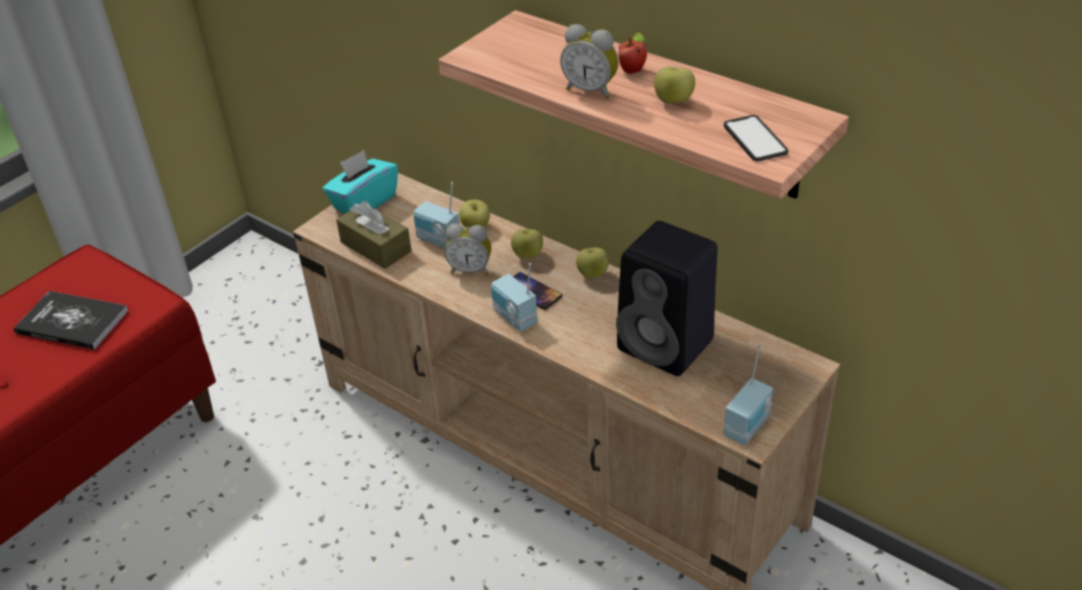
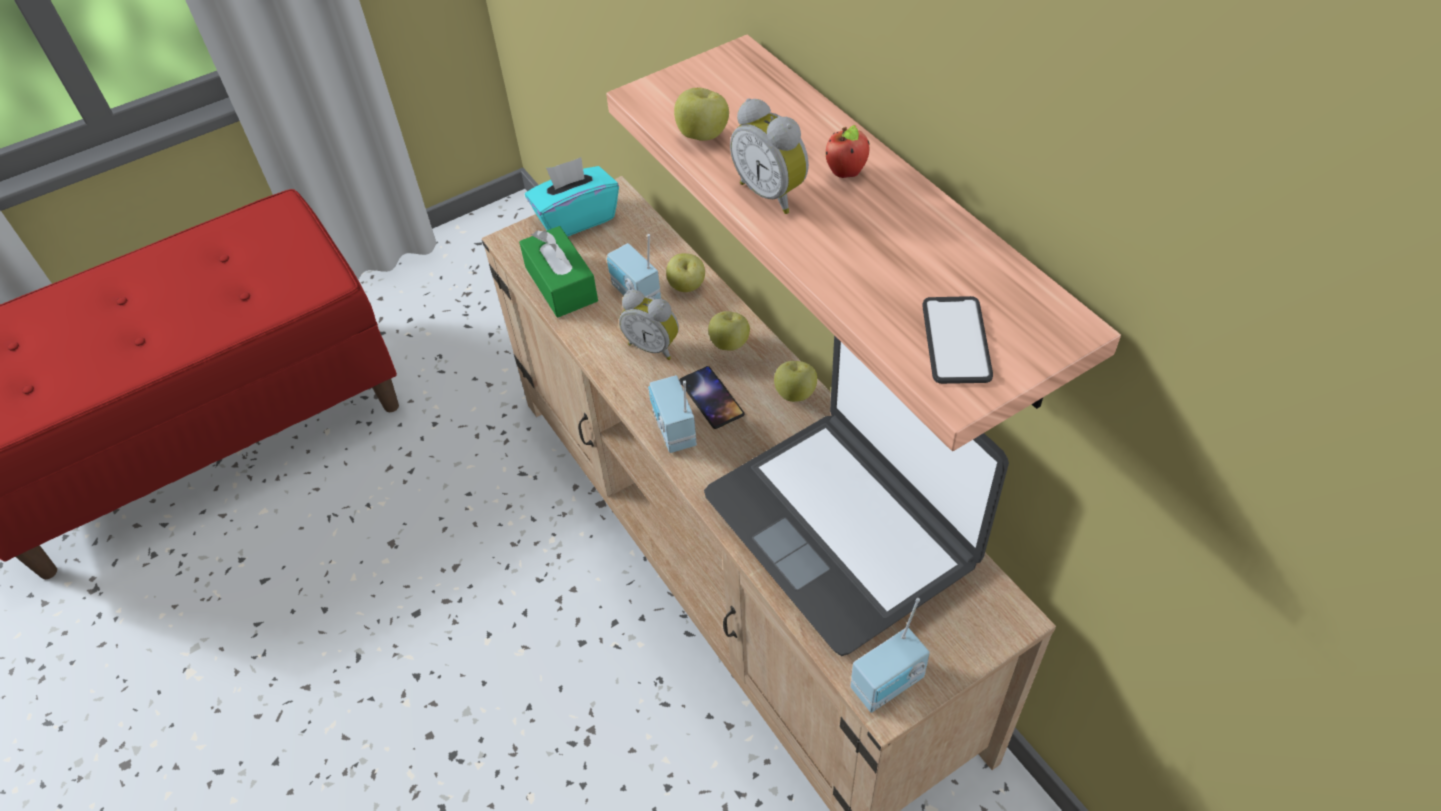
camera: 20 degrees right, 10 degrees up
(72, 322) = (235, 283): book -> none
(376, 247) = (561, 284): brown tissue box -> green tissue box
(668, 345) = (842, 528): black speaker -> laptop
(673, 101) = (875, 241): apple -> apple (703, 136)

